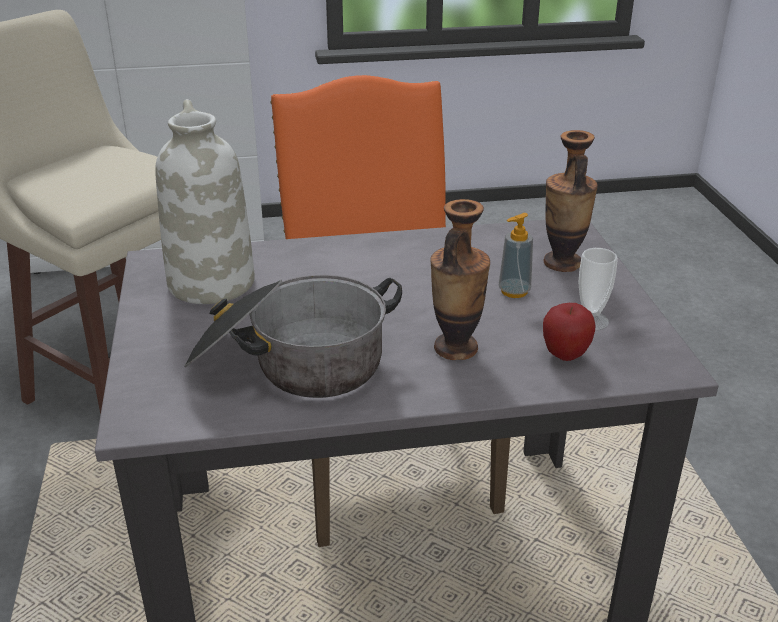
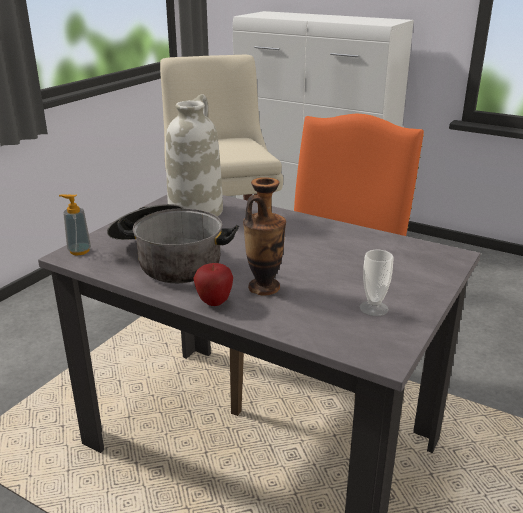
camera: 40 degrees right, 5 degrees down
(514, 291) = (351, 274): soap dispenser -> soap dispenser (79, 251)
(562, 263) = (412, 271): vase -> none
(565, 355) = (323, 318): apple -> apple (214, 302)

